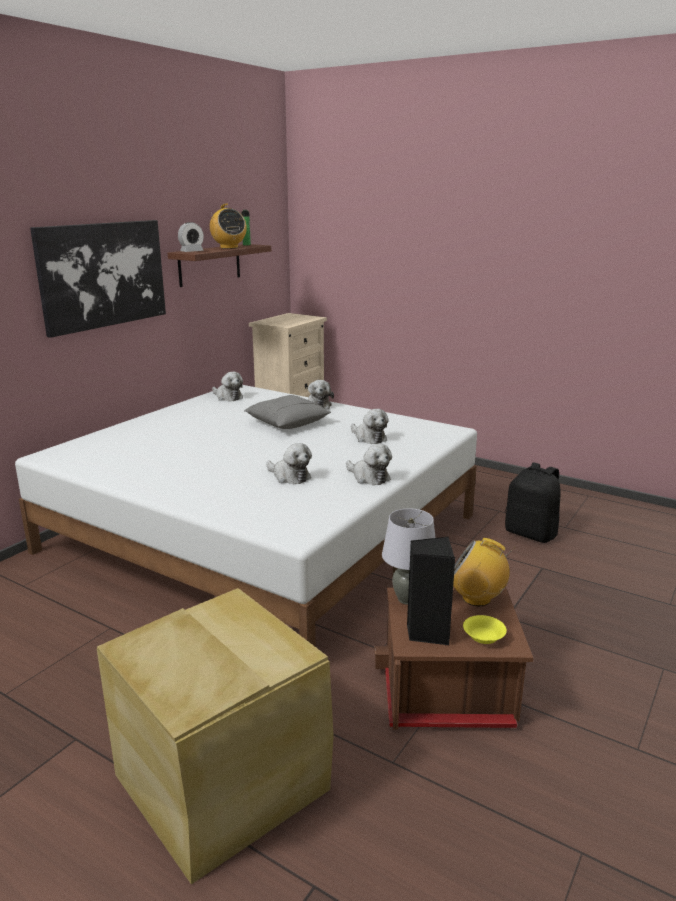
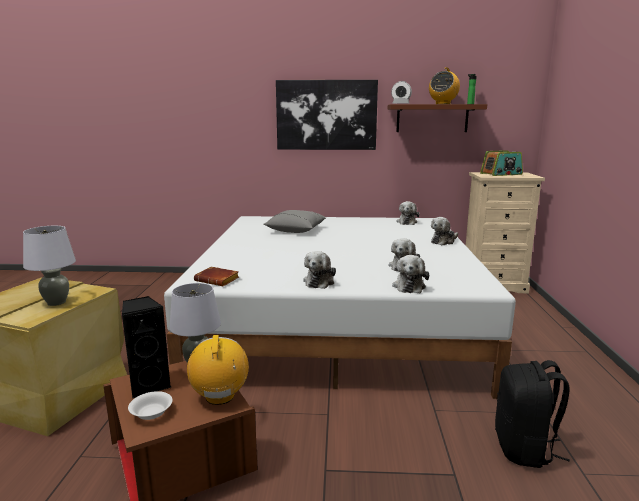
camera: 60 degrees right, 5 degrees down
(248, 633) = (57, 302): none -> grey table lamp
(284, 320) = (501, 174): none -> radio
(287, 423) = (388, 242): grey pillow -> grey pillow (296, 230)
(289, 476) = (288, 262): plush toy -> plush toy (409, 286)
(304, 520) = (218, 280): none -> brown book
(483, 637) = (152, 413): yellow bowl -> white bowl

